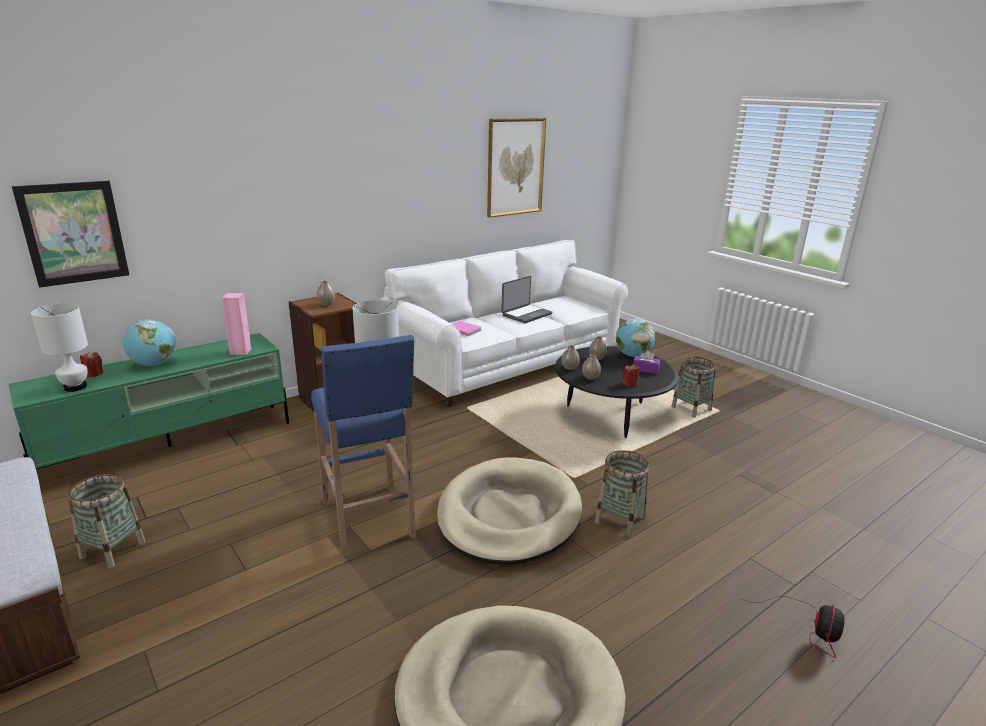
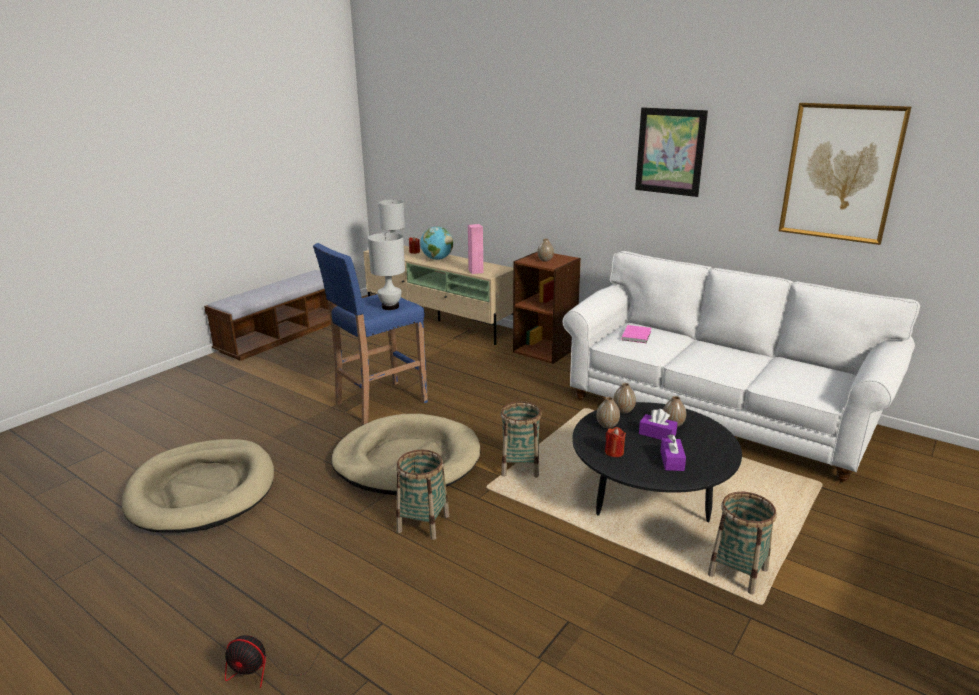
camera: 75 degrees right, 0 degrees up
(74, 233) = (429, 160): picture -> picture (670, 151)
(113, 550) = (327, 341): basket -> basket (520, 467)
(171, 445) = (439, 321): green tv stand -> beige tv stand
(526, 314) = (736, 359): laptop -> none
(609, 365) = (657, 434): none -> purple tissue box
(632, 355) = (711, 449): globe -> none

